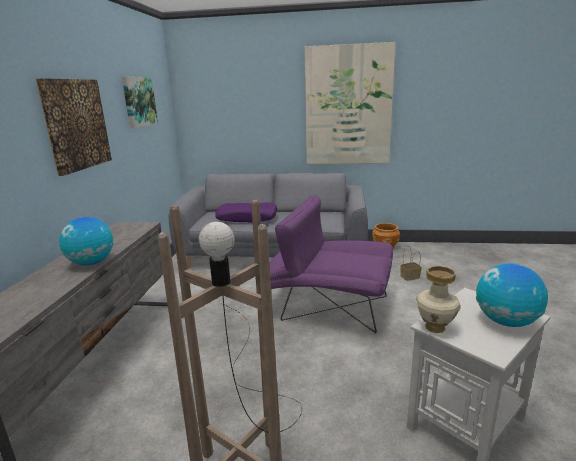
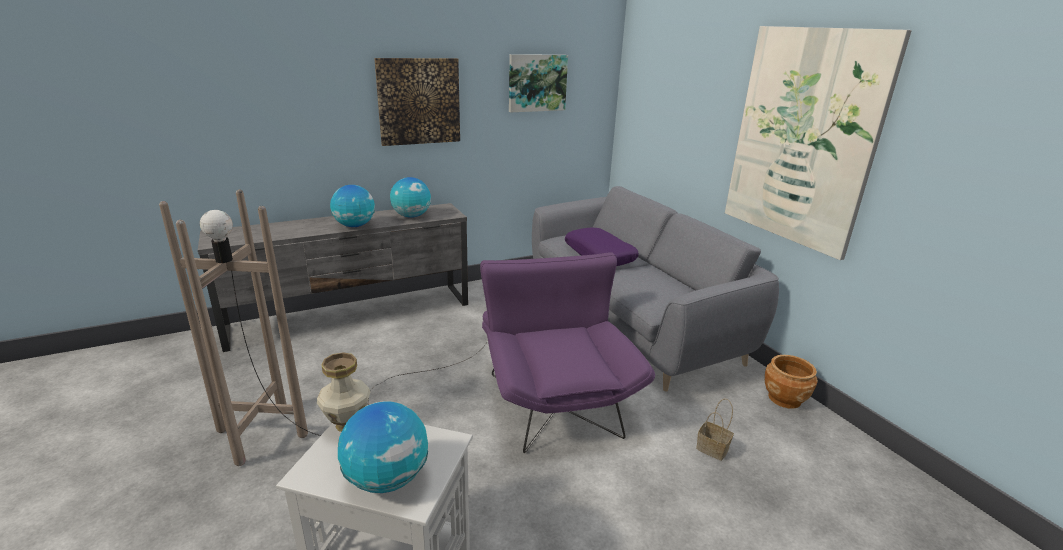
camera: 55 degrees right, 5 degrees up
(118, 238) = (411, 216): none -> globe

